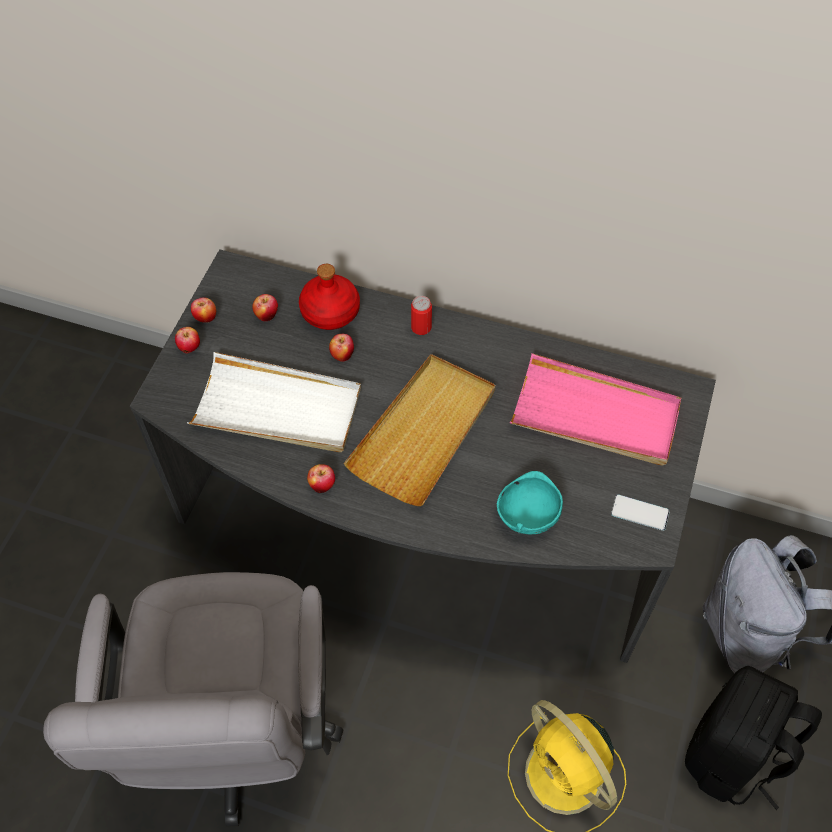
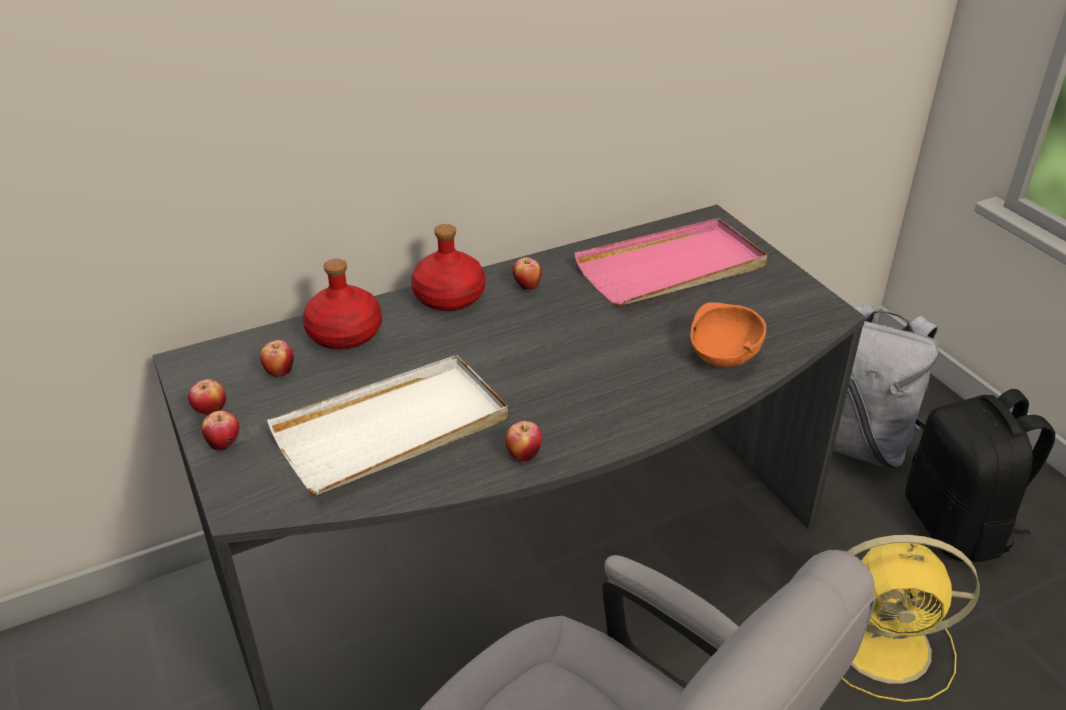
camera: 45 degrees left, 20 degrees down
(342, 355) = (402, 355): apple -> apple (526, 286)
(421, 327) = (448, 297): can -> red bottle
(424, 431) = (557, 359): beige tray -> none
(526, 516) = (723, 357): turquoise bowl -> orange bowl
(640, 513) = (794, 302): phone -> none

